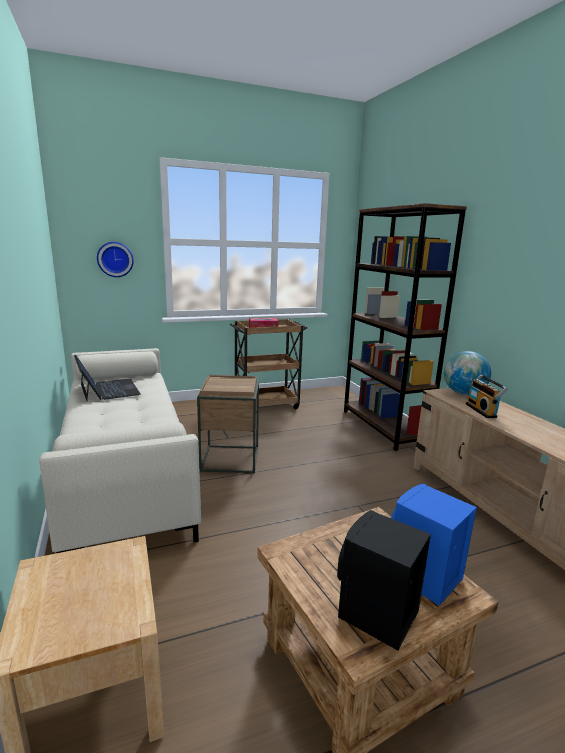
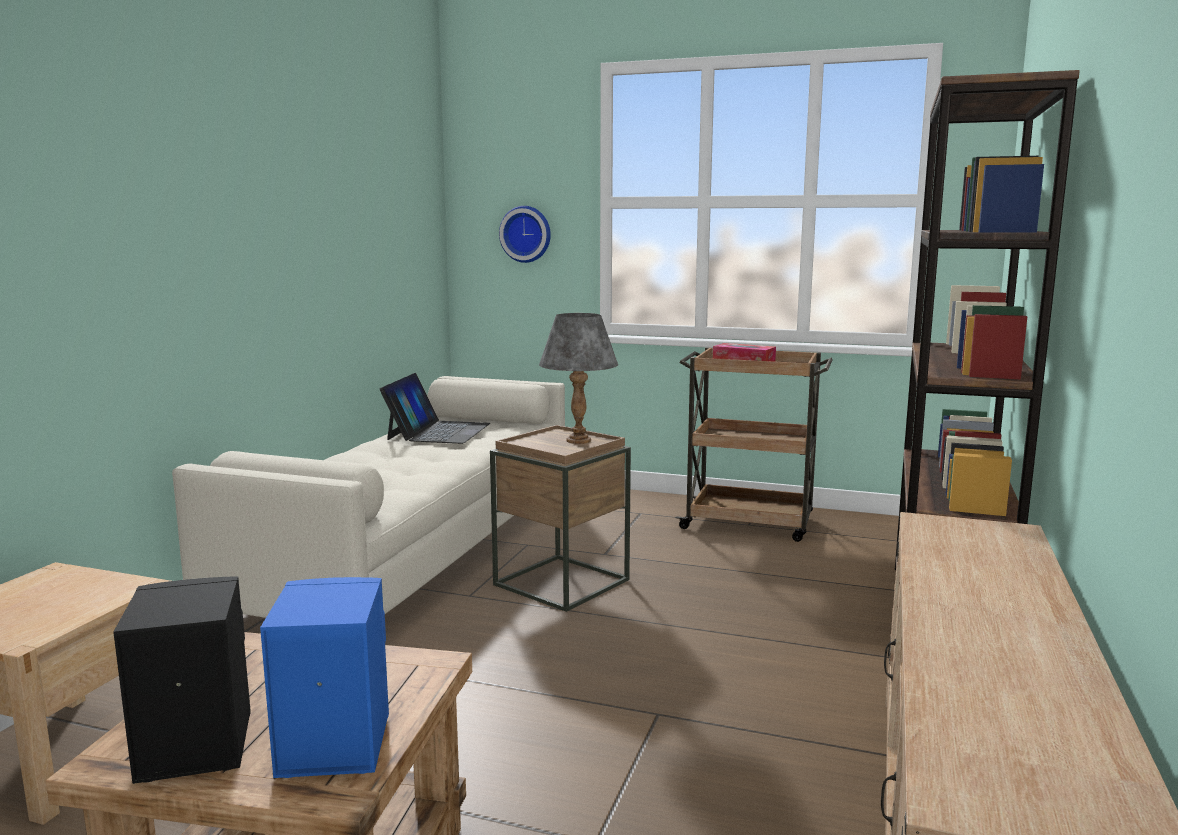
camera: 40 degrees right, 5 degrees down
(236, 382) = (578, 440): none -> grey table lamp
(463, 393) = (989, 535): globe -> none
(482, 410) = (948, 569): radio -> none

